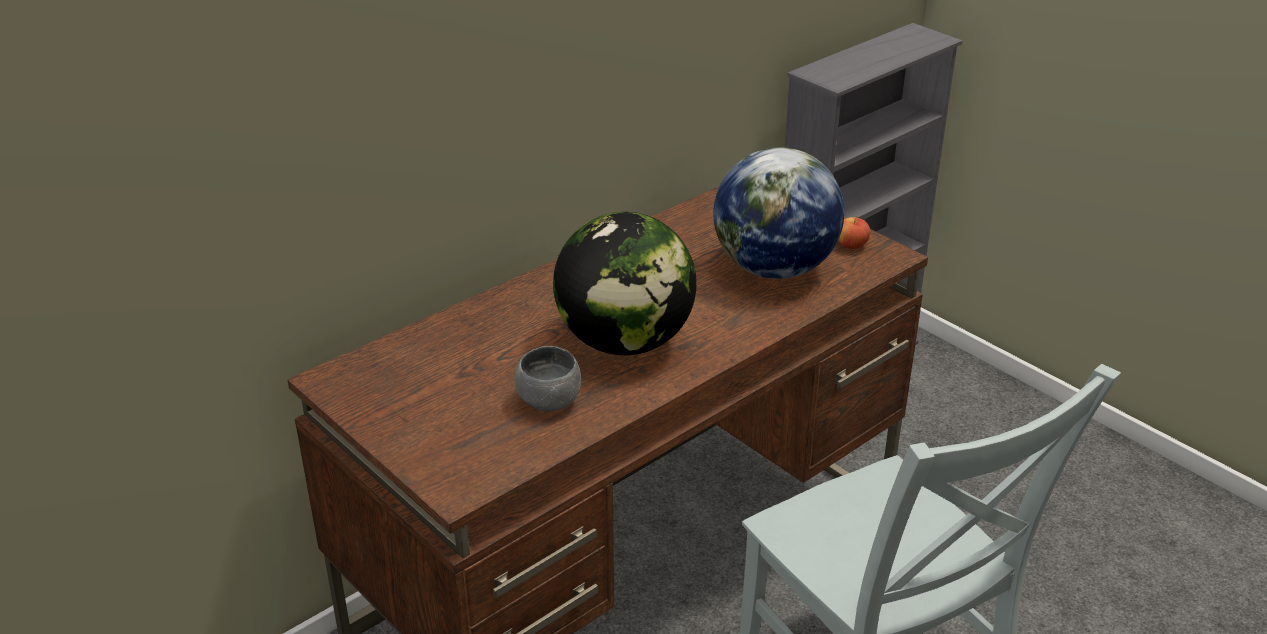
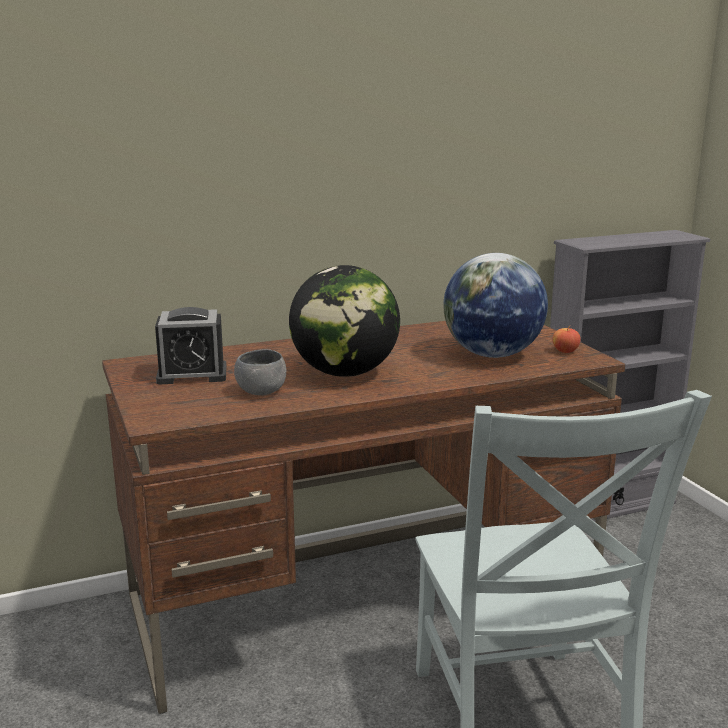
camera: 20 degrees right, 15 degrees down
(435, 385) = (192, 374): none -> alarm clock

